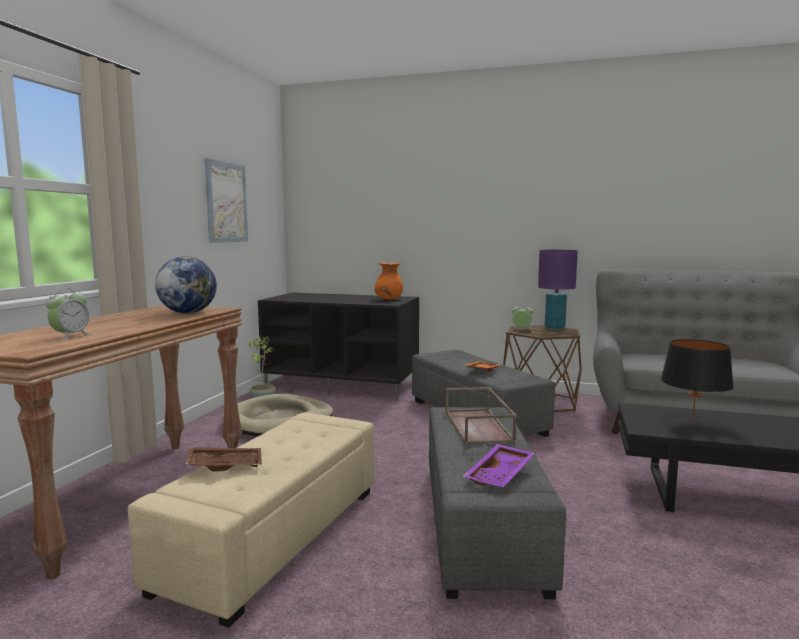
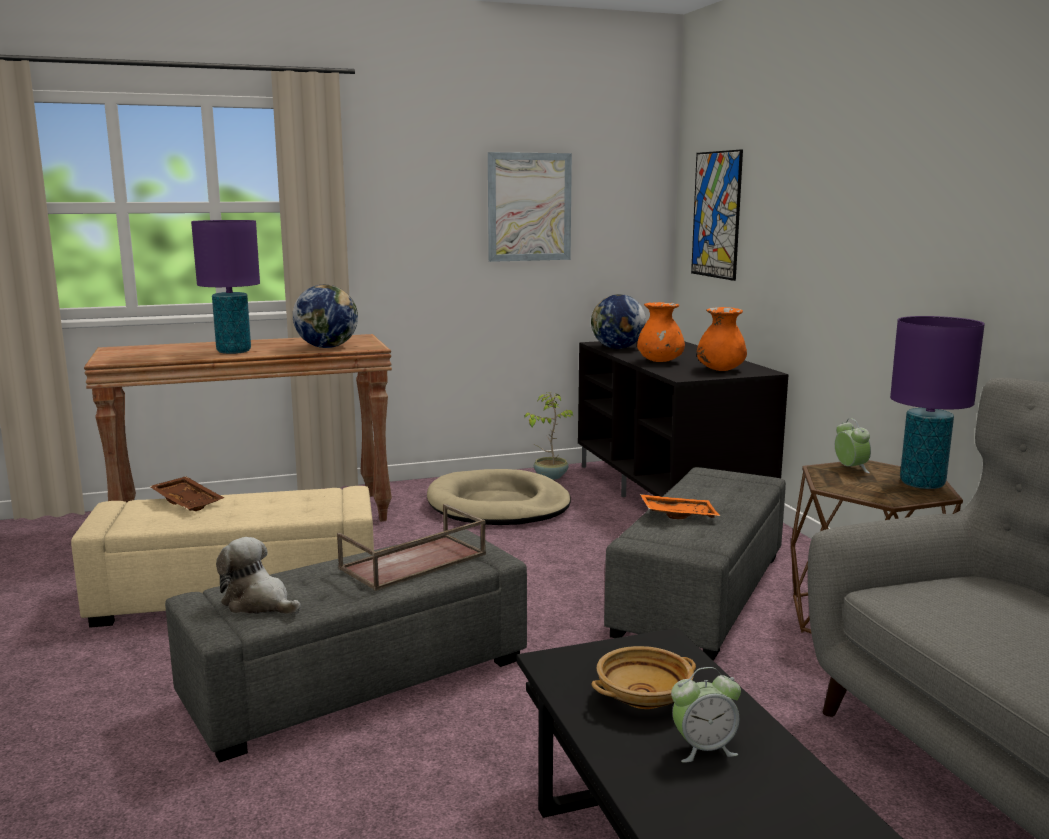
camera: 55 degrees right, 5 degrees up
(70, 336) = (173, 354): alarm clock -> alarm clock (703, 749)
(124, 326) = (234, 351): none -> purple table lamp
(294, 299) = (617, 348): none -> globe
(334, 211) = (716, 215): none -> picture
(347, 300) = (660, 362): none -> orange vase
(501, 475) = (259, 603): purple tray -> plush toy
(692, 423) = (643, 697): black table lamp -> beige bowl

